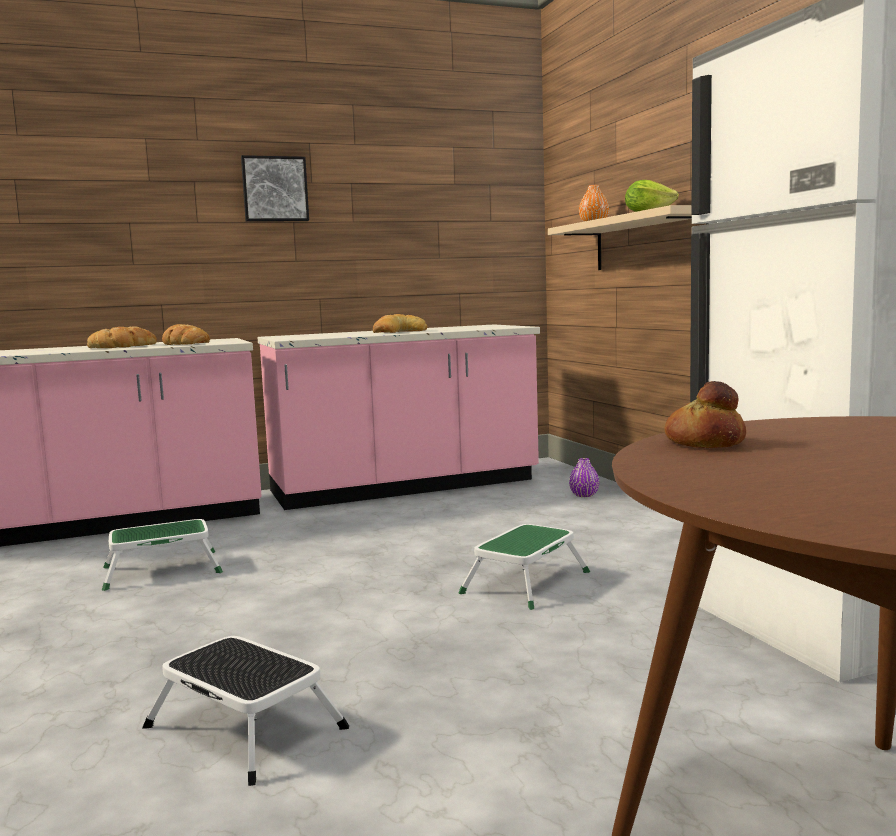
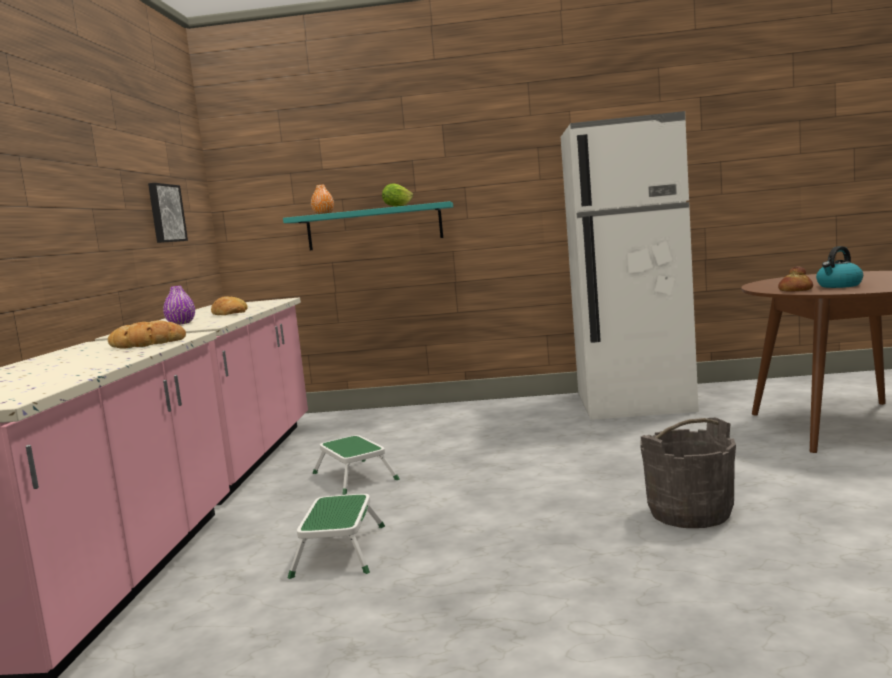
camera: 65 degrees left, 0 degrees up
(123, 346) = (99, 357): bread -> none
(244, 728) = (690, 513): black step ladder -> grey bucket
(274, 189) = (79, 171): picture -> picture (165, 213)
(526, 582) = (525, 444): green step ladder -> green step ladder (355, 476)
(584, 495) = (367, 419): purple vase -> purple vase (181, 323)
(648, 242) = (374, 227): beige shelf -> turquoise shelf
(803, 461) = (839, 286): none -> kettle

